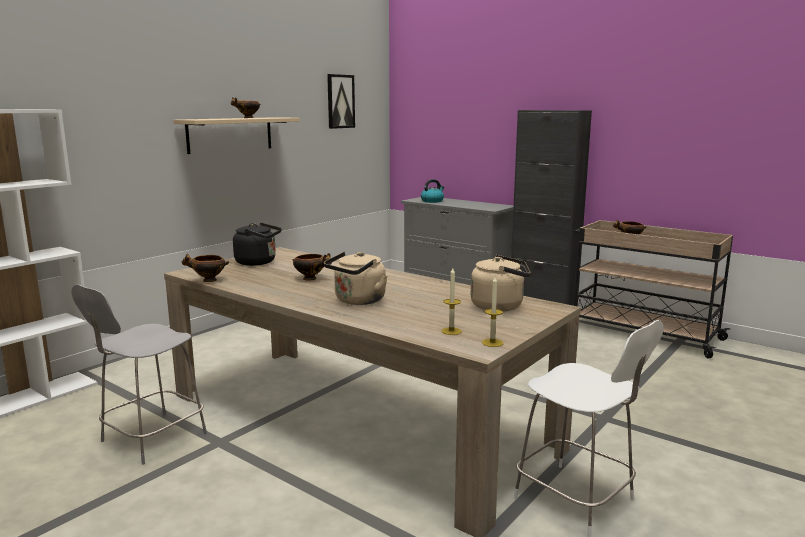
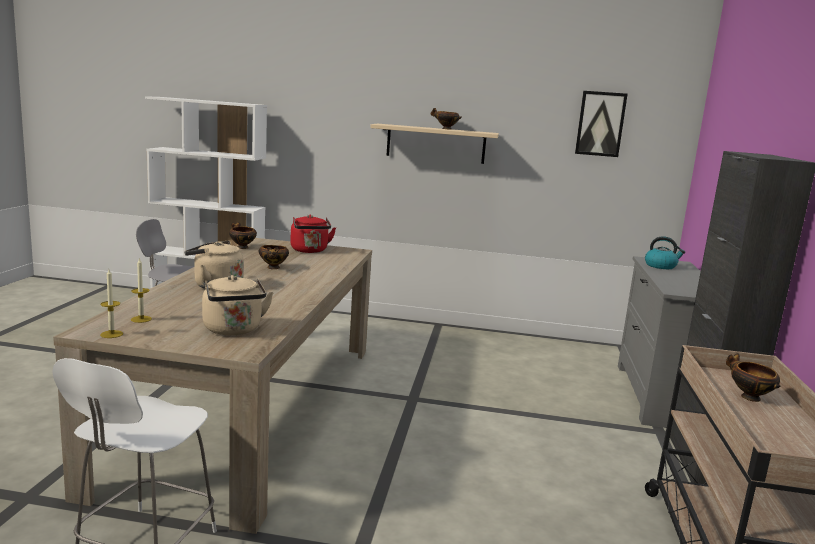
camera: 60 degrees right, 0 degrees up
(258, 262) = (310, 251): black kettle -> red kettle

